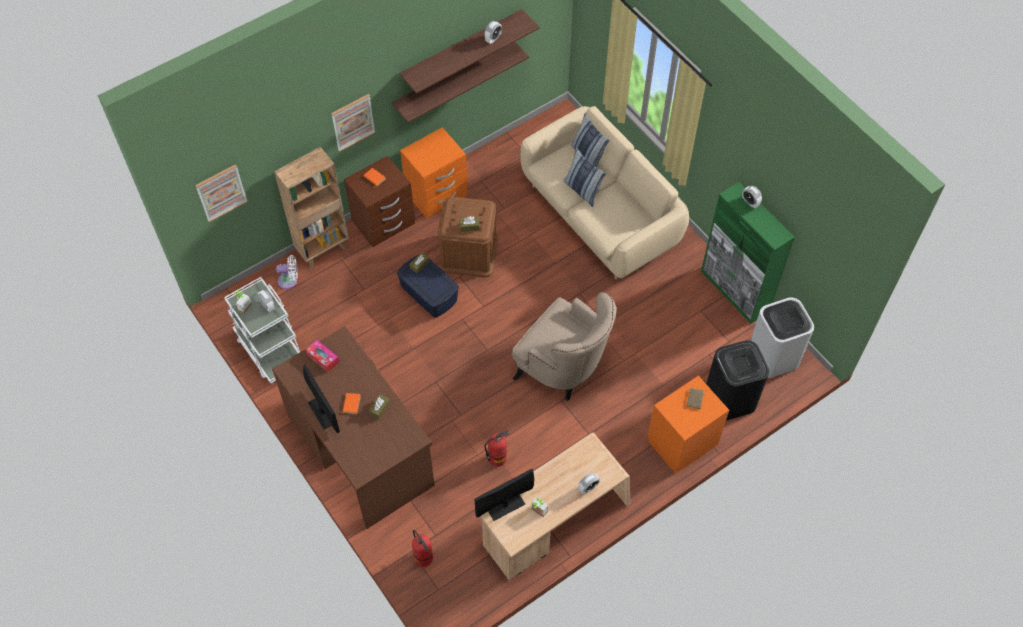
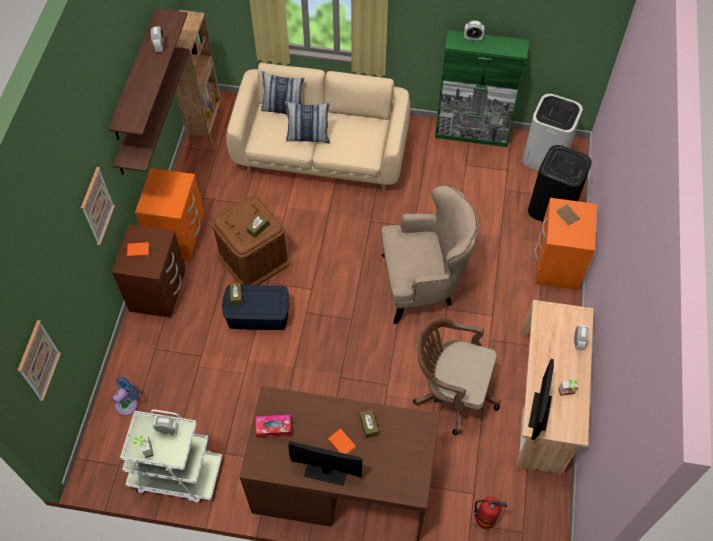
camera: 45 degrees left, 0 degrees up
(289, 281) = (128, 403): white fan -> blue fan
(323, 250) = (130, 354): brown bookcase -> brown bookcase (205, 124)
(497, 458) = (451, 392): fire extinguisher -> brown office chair

